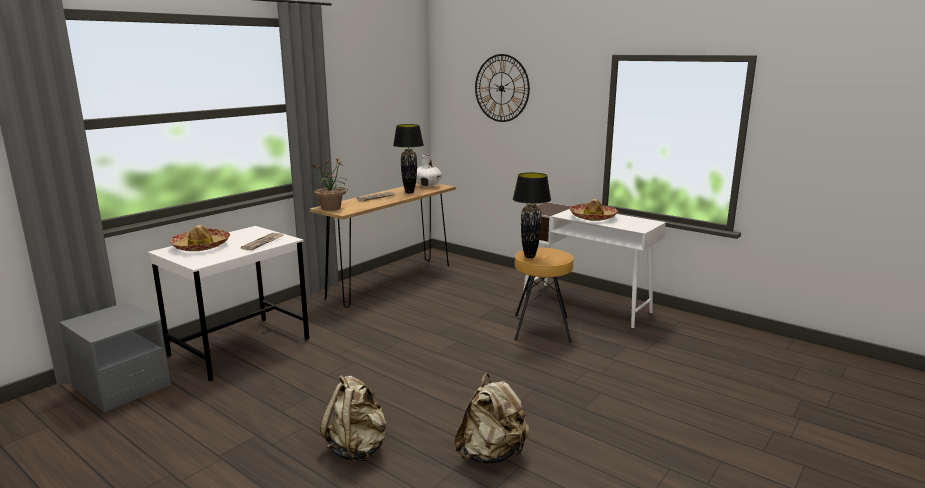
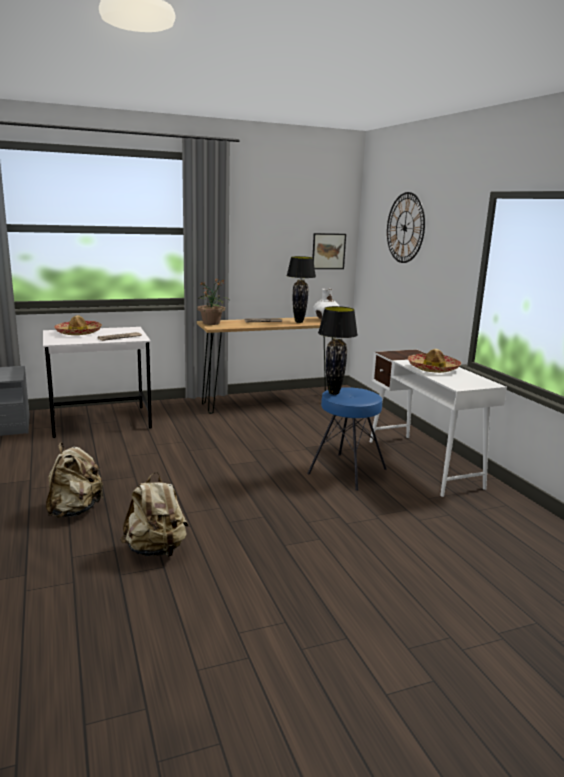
camera: 30 degrees right, 0 degrees up
(409, 115) = (328, 251): none -> picture
(541, 328) = (346, 471): brown stool -> blue stool

